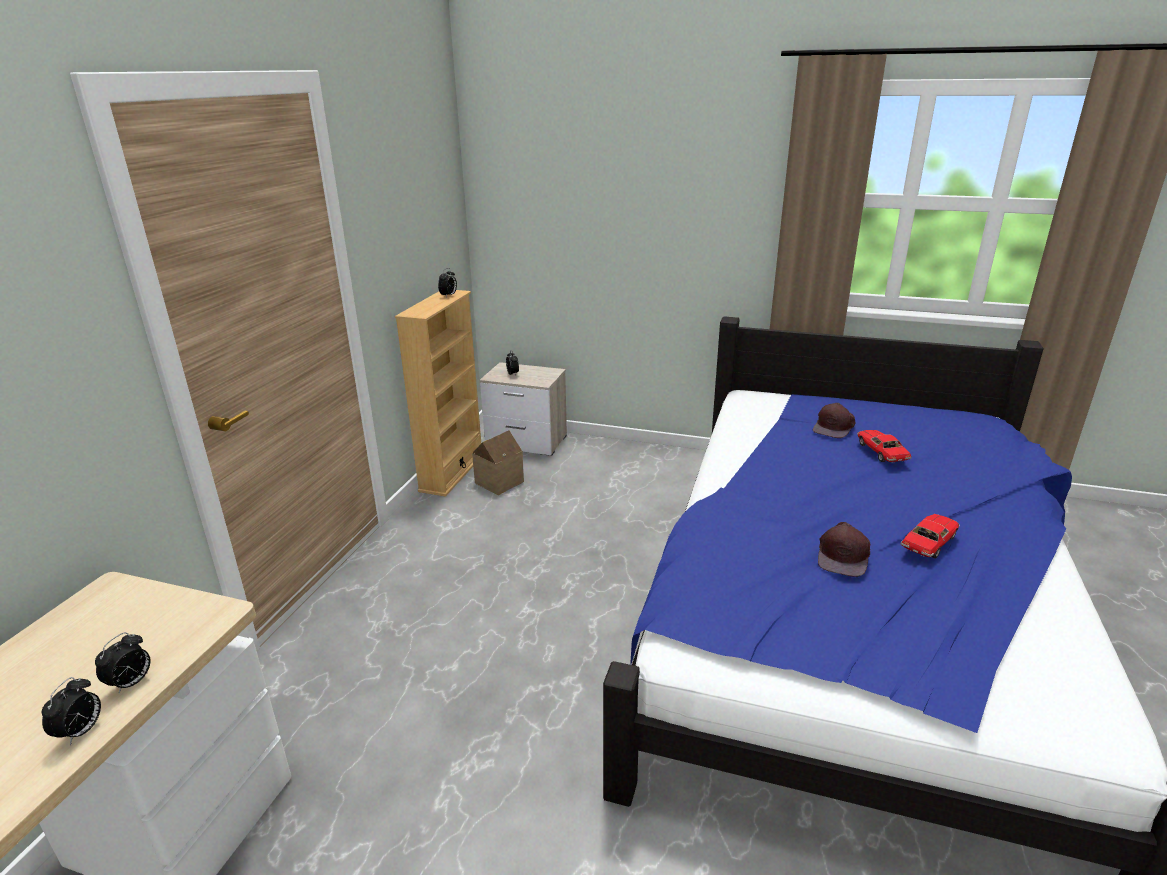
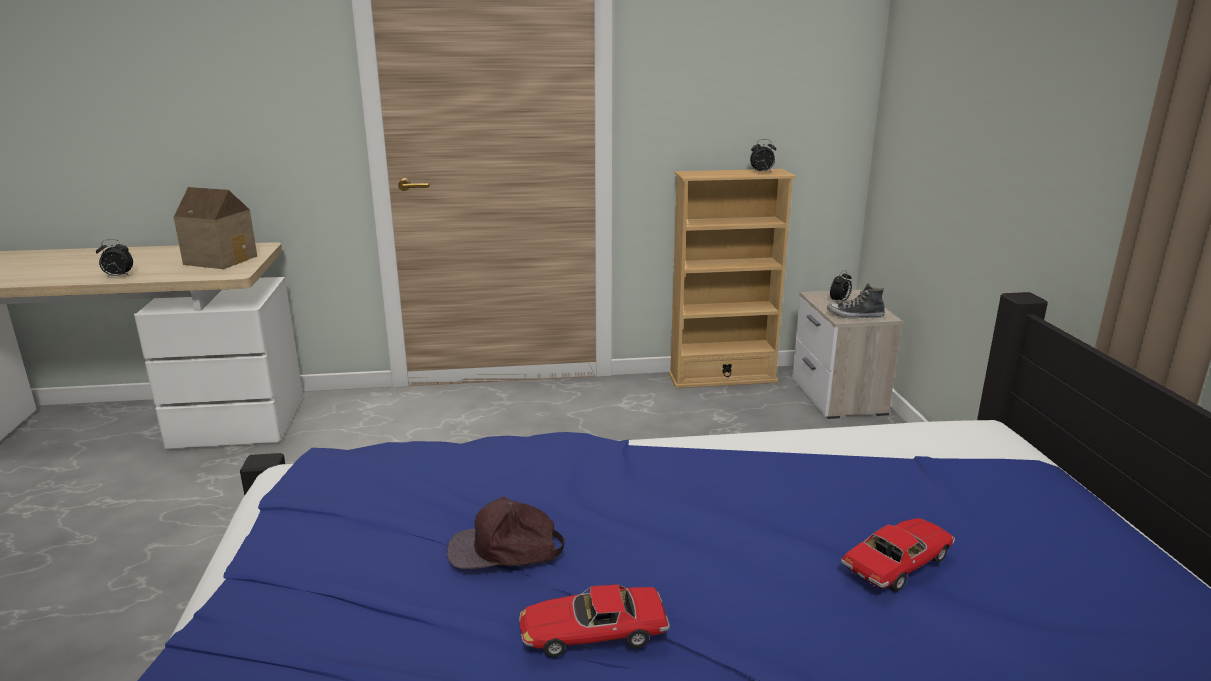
camera: 65 degrees right, 5 degrees down
(131, 683) = (161, 274): alarm clock -> none
(497, 482) = (733, 405): toy house -> toy house (222, 259)
(542, 378) = (855, 316): none -> shoe
(834, 427) = (949, 510): brown cap -> none
(929, 542) = (593, 633): toy car -> toy car turned 150 degrees clockwise

